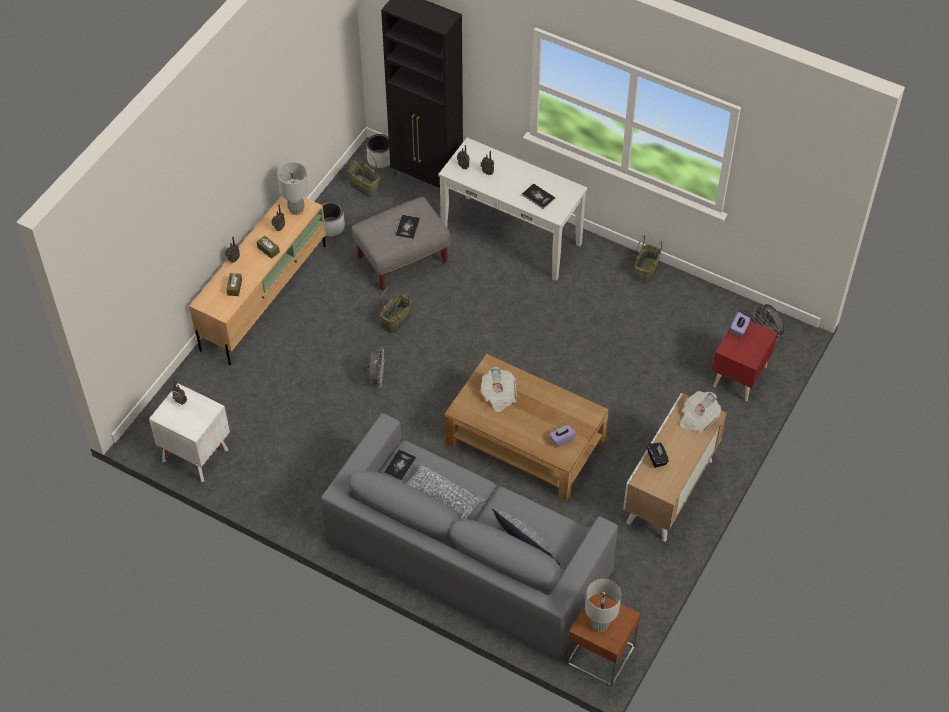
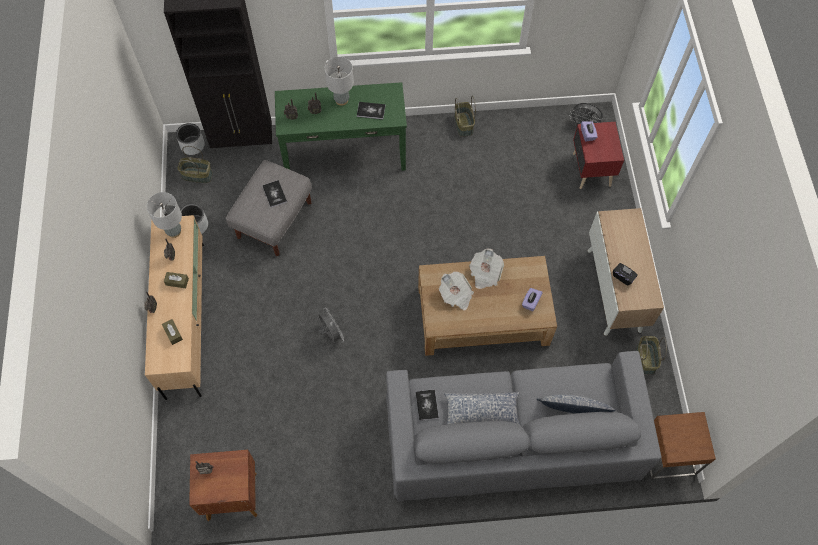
camera: 35 degrees left, 10 degrees up
(195, 454) = (231, 495): white nightstand -> brown nightstand
(396, 319) = (308, 274): basket -> basket (645, 358)
(511, 236) = (344, 153): white console table -> green console table
(599, 625) = (684, 442): grey table lamp -> grey table lamp (341, 100)
(698, 418) = (625, 225): newspaper -> newspaper (485, 274)

